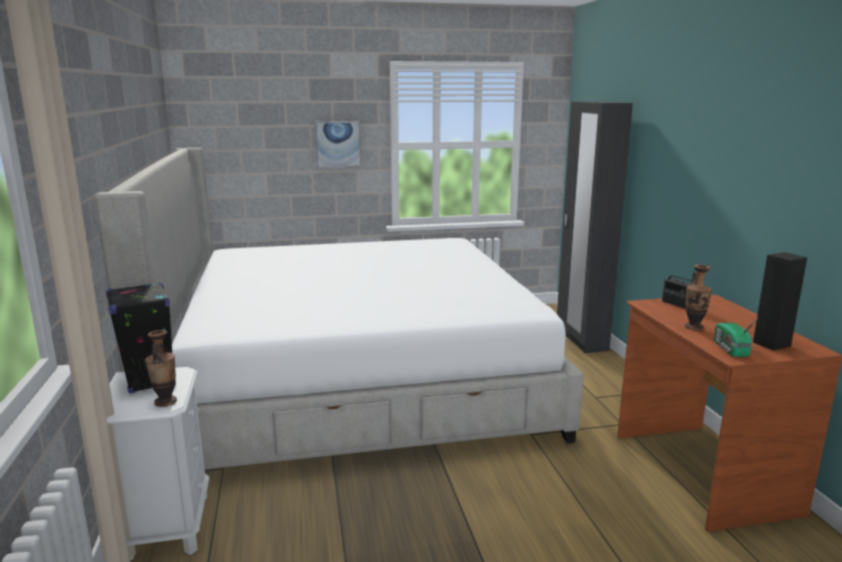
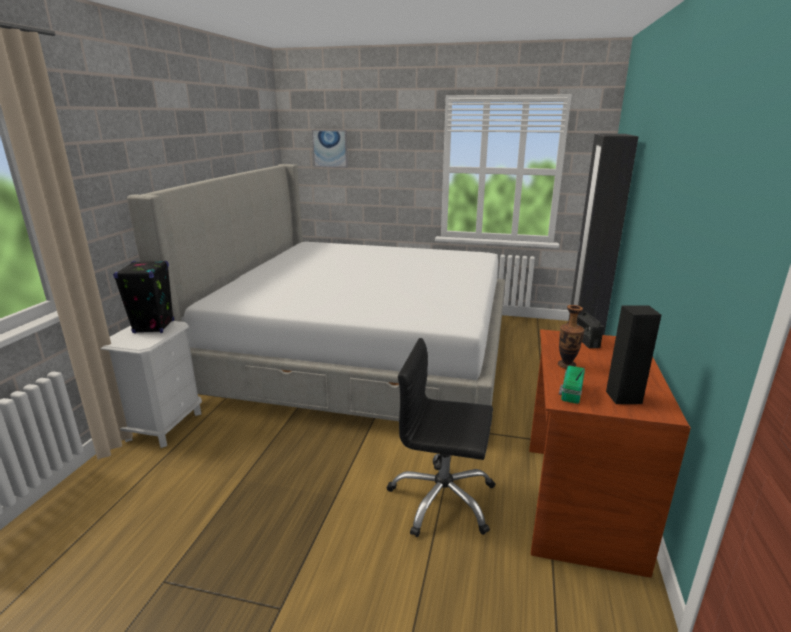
camera: 25 degrees right, 5 degrees up
(165, 402) = (144, 343): vase -> none
(338, 144) = (400, 166): picture -> picture (330, 148)
(584, 507) = (442, 499): none -> black office chair

